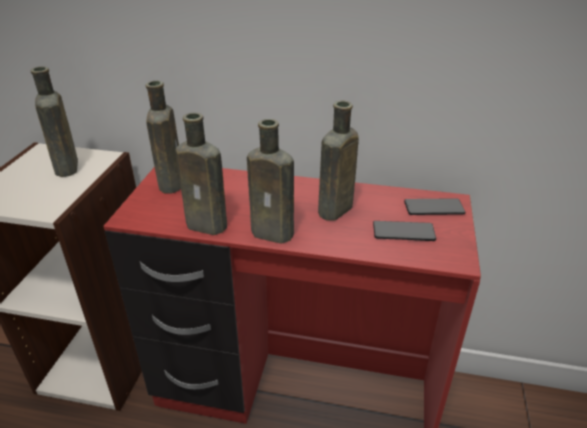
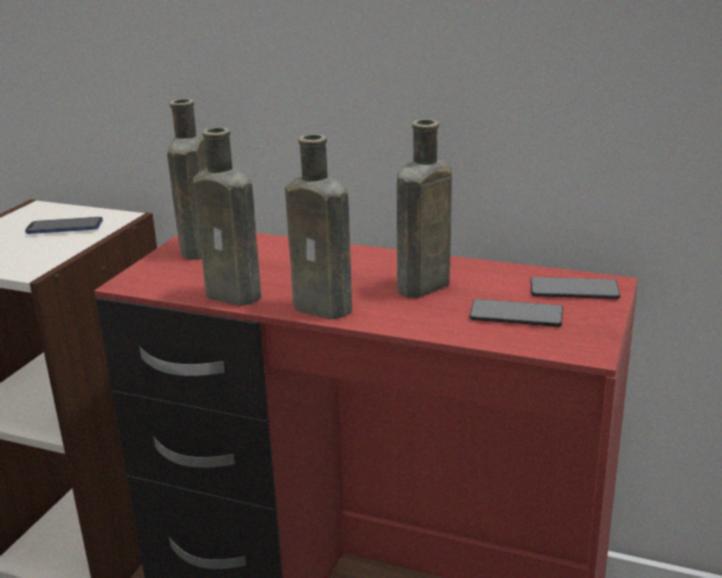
camera: 10 degrees right, 10 degrees down
(67, 169) = (65, 228): brown bottle -> phone

